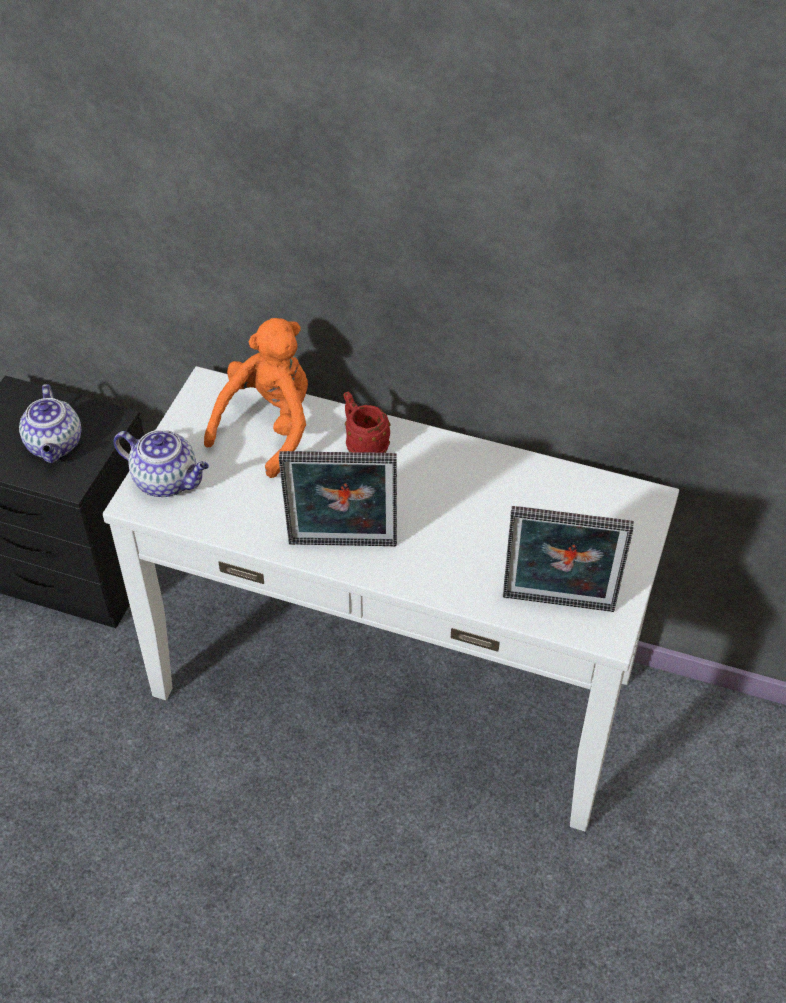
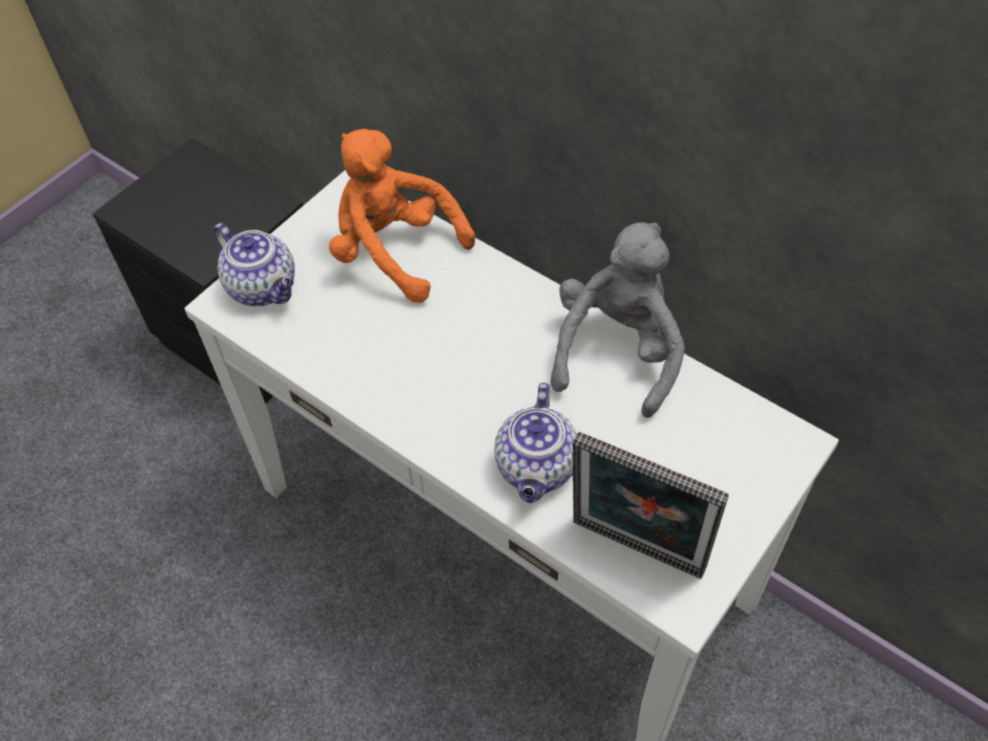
camera: 20 degrees right, 5 degrees up
(55, 445) = (207, 220): teapot -> teapot (537, 468)
(269, 427) = (394, 252): orange plush toy -> orange plush toy turned 105 degrees counterclockwise
(342, 547) = (415, 411): picture frame -> none
(363, 445) = (486, 296): red mug -> none
(487, 463) = (617, 351): none -> grey plush toy

